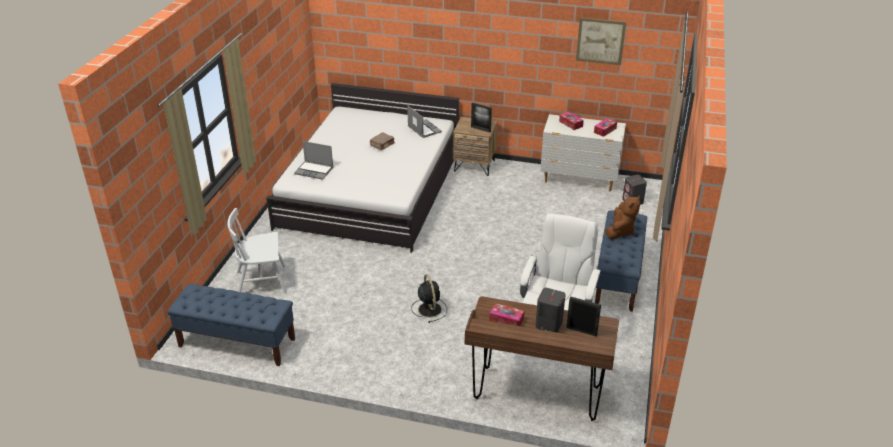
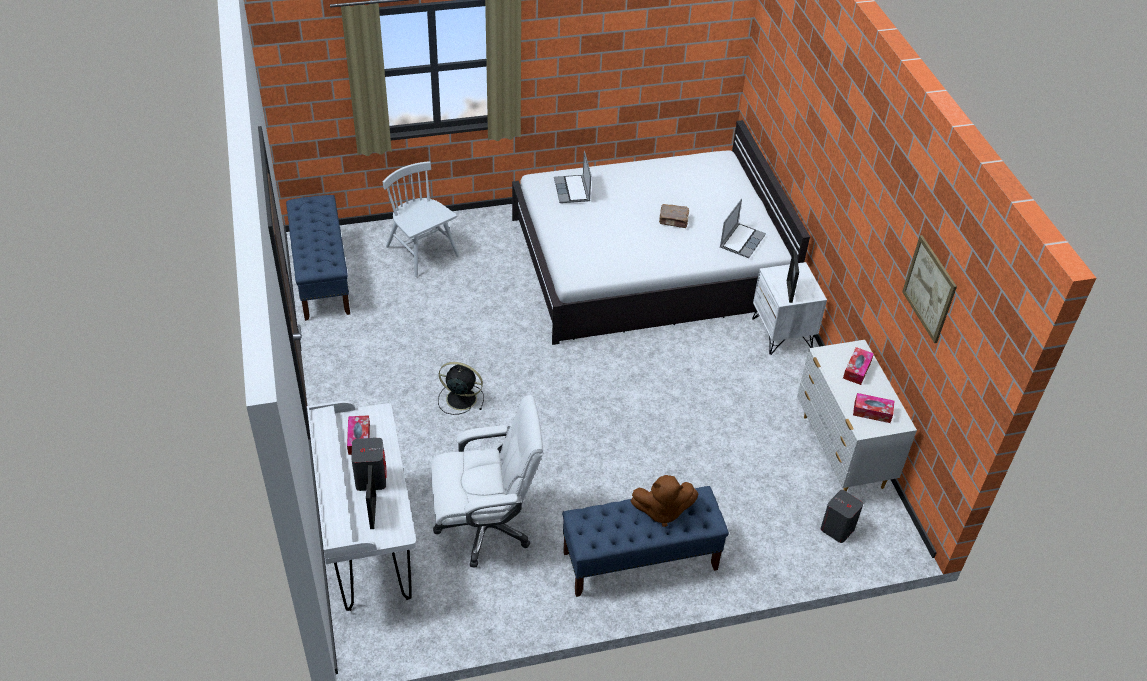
camera: 60 degrees right, 10 degrees up
(429, 309) = (460, 398): black fan -> black fan turned 120 degrees counterclockwise
(474, 165) = (782, 333): brown nightstand -> white nightstand
(537, 394) = (368, 544): brown desk -> white desk

